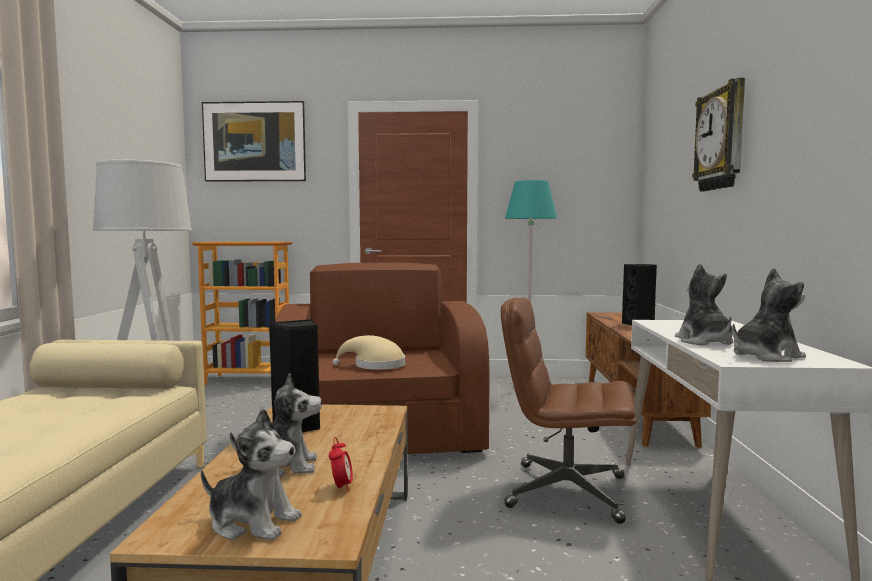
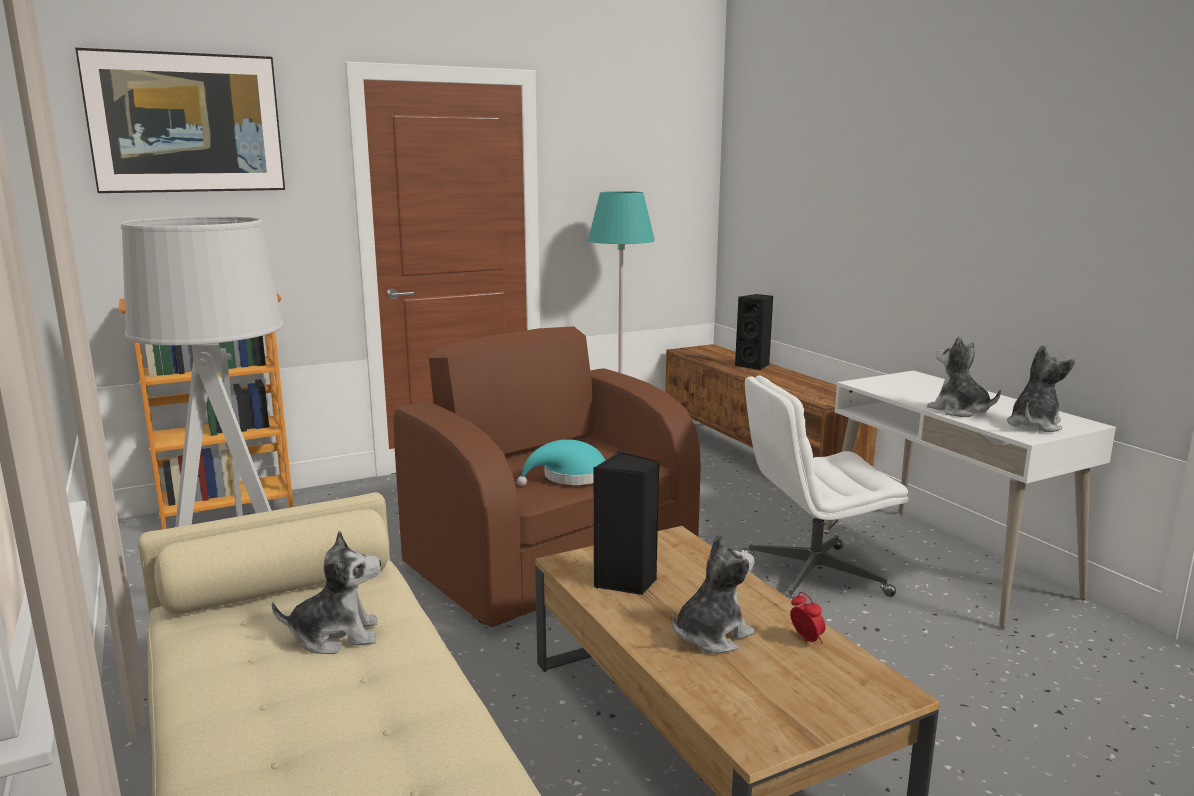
camera: 30 degrees left, 10 degrees up
(253, 522) = (804, 700): plush toy -> plush toy (336, 636)
(375, 366) = (570, 477): beige hat -> turquoise hat
(565, 492) = (812, 577): brown office chair -> white office chair
(722, 139) = (893, 173): wall clock -> none

